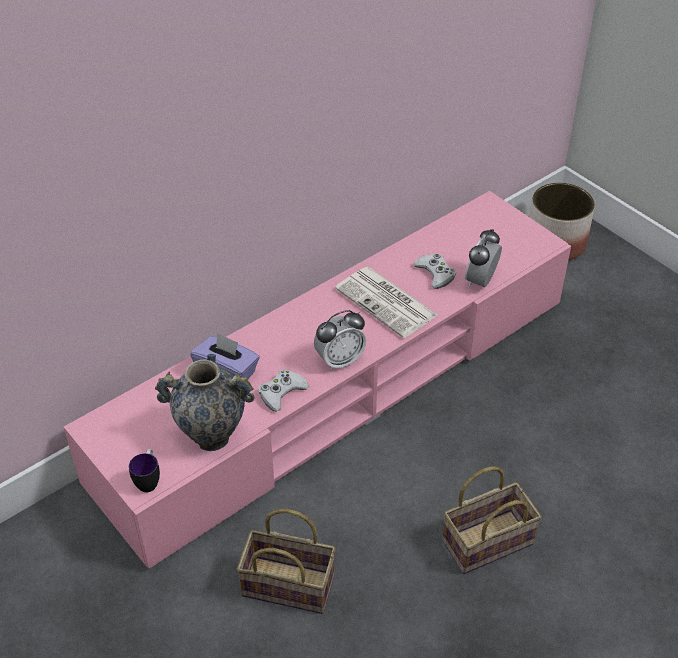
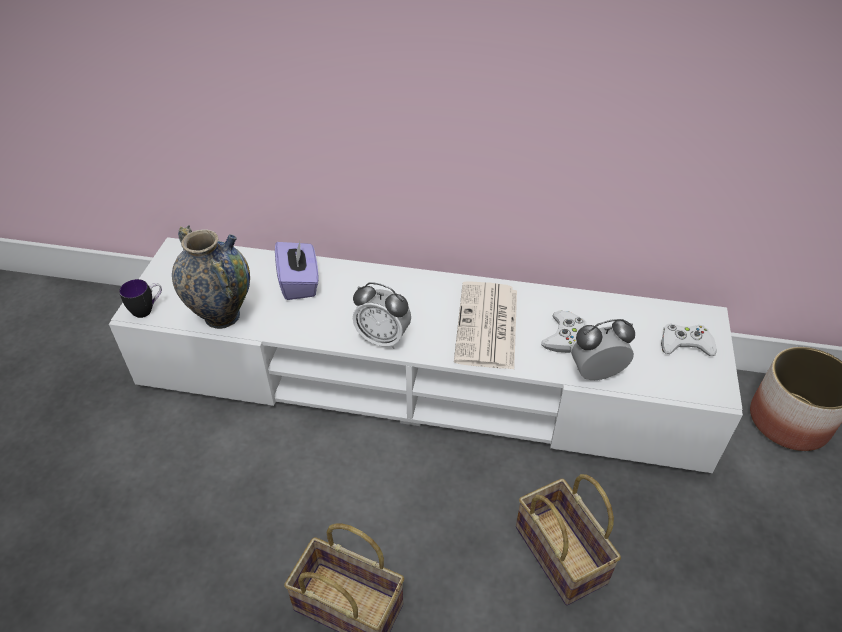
camera: 50 degrees right, 0 degrees up
(281, 393) = (308, 326): white game controller -> white game controller (685, 344)
(291, 584) = (186, 482): basket -> basket (563, 556)
(340, 388) = (422, 380): pink tv stand -> white tv stand

